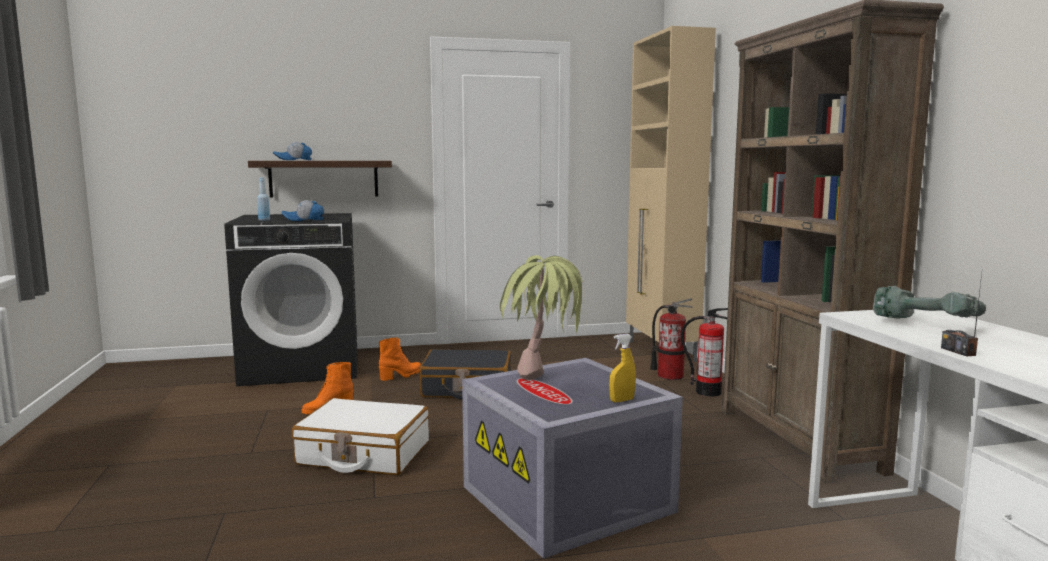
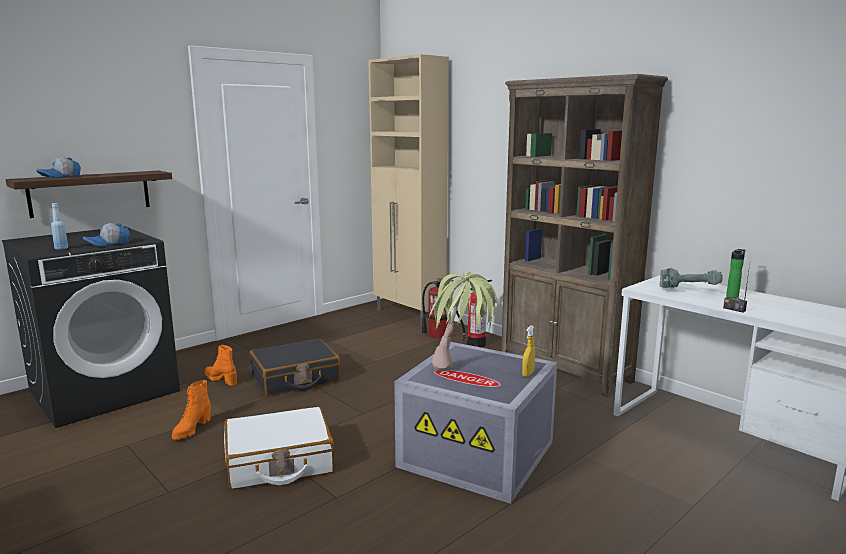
camera: 30 degrees left, 5 degrees up
(401, 376) = (221, 379): orange boot -> orange boot turned 75 degrees counterclockwise
(994, 339) = (733, 296): none -> bottle

